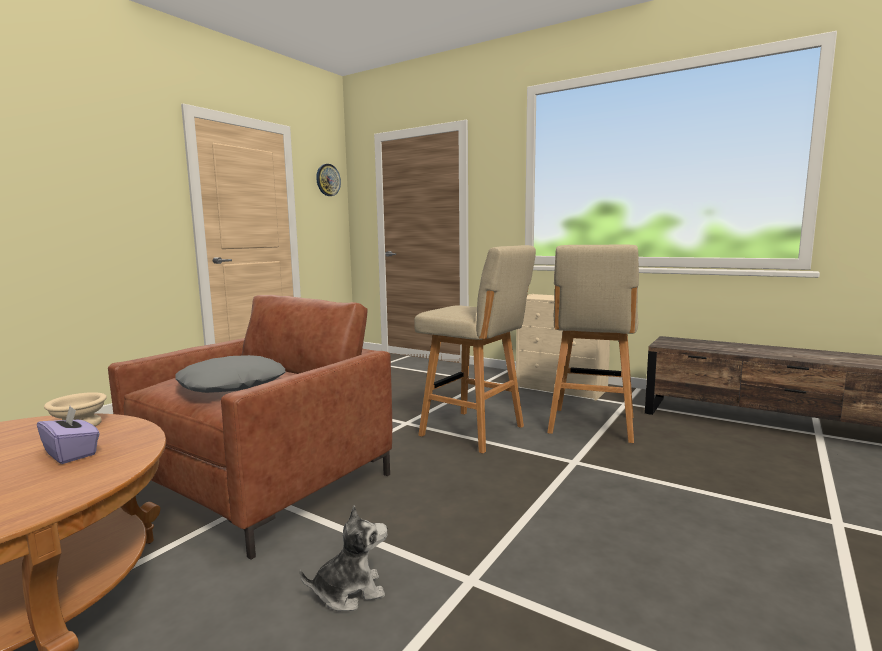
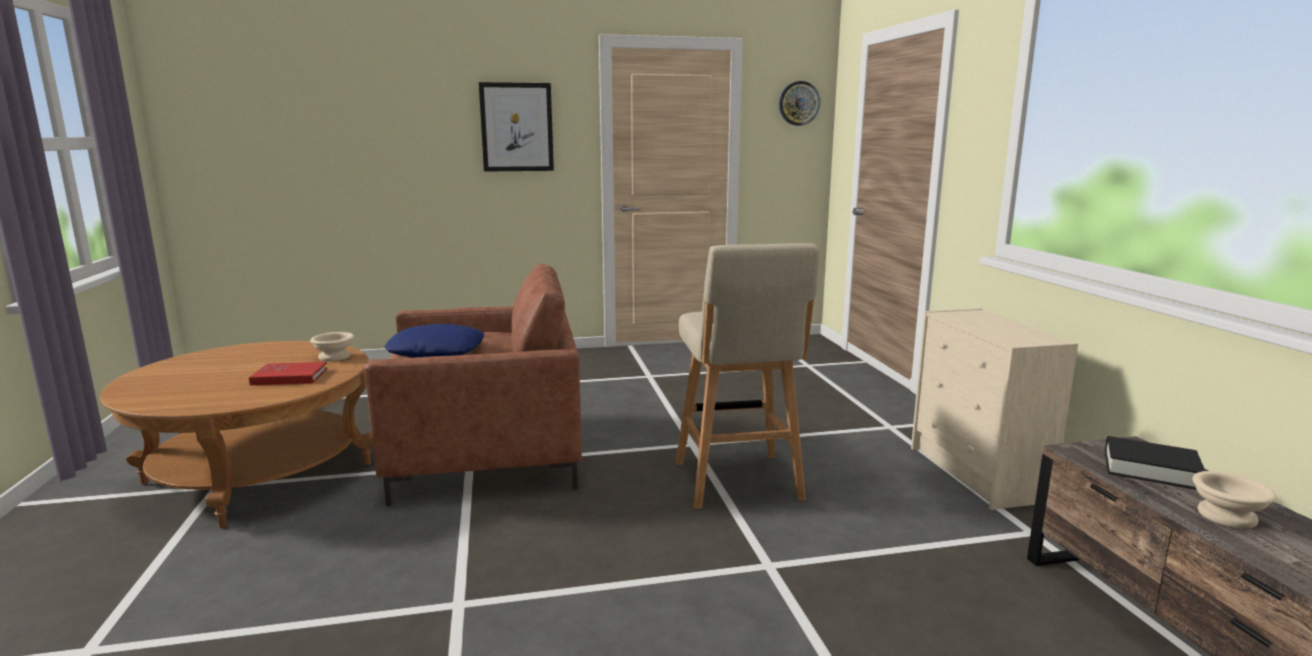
camera: 45 degrees right, 5 degrees up
(72, 453) = (289, 377): purple tissue box -> red book
(109, 181) = (517, 127): none -> picture
(232, 385) = (437, 351): grey pillow -> blue pillow
(349, 592) = (388, 561): plush toy -> none
(591, 426) = (895, 538): beige stool -> none
(694, 344) = (1150, 469): none -> black book
(747, 350) = (1227, 515): none -> beige bowl

